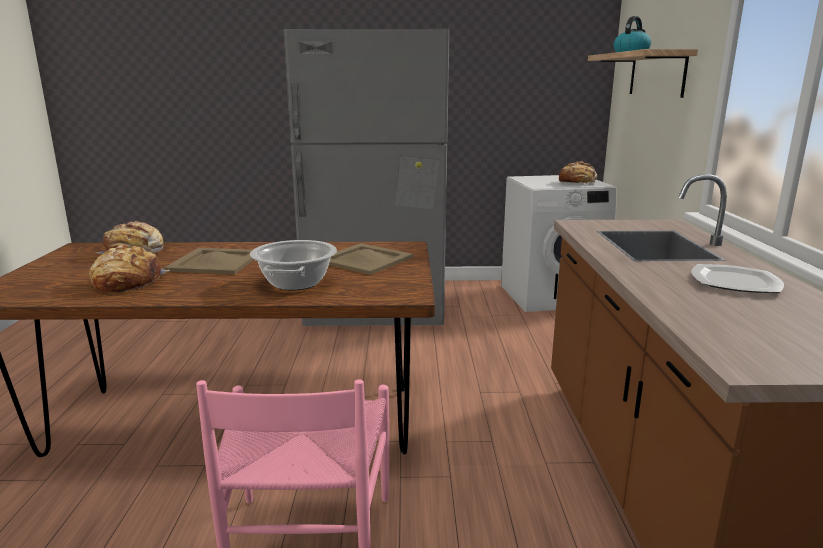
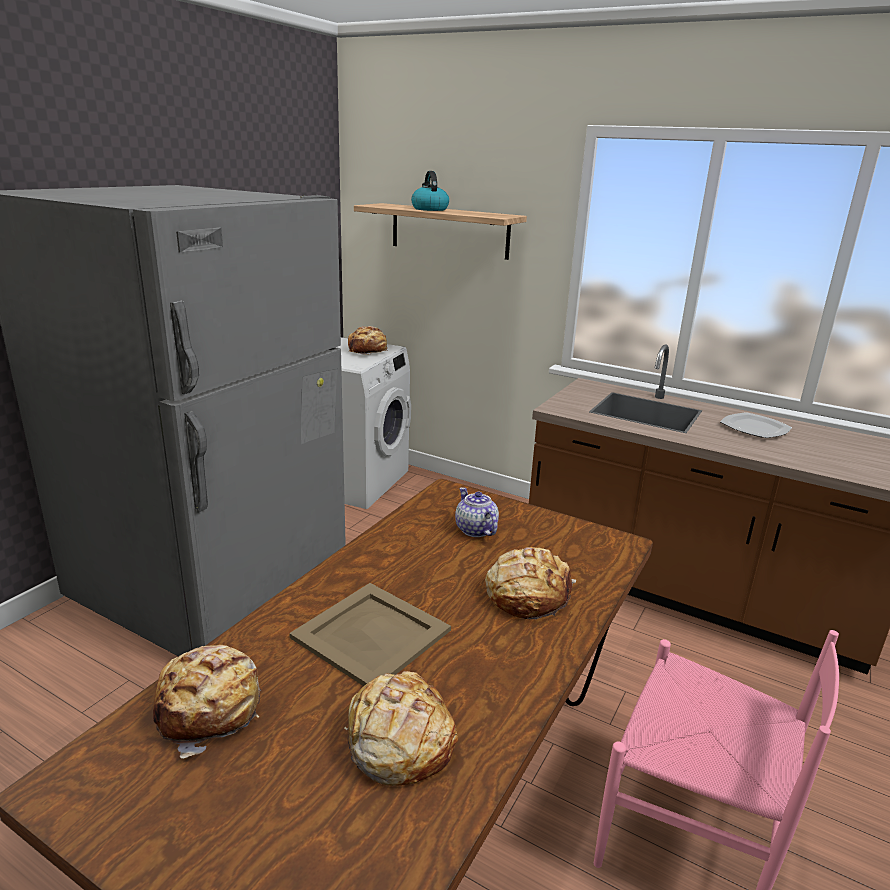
camera: 60 degrees left, 5 degrees up
(295, 283) = (527, 594): cooking pot -> bread
(364, 259) = (475, 529): beige tray -> teapot

